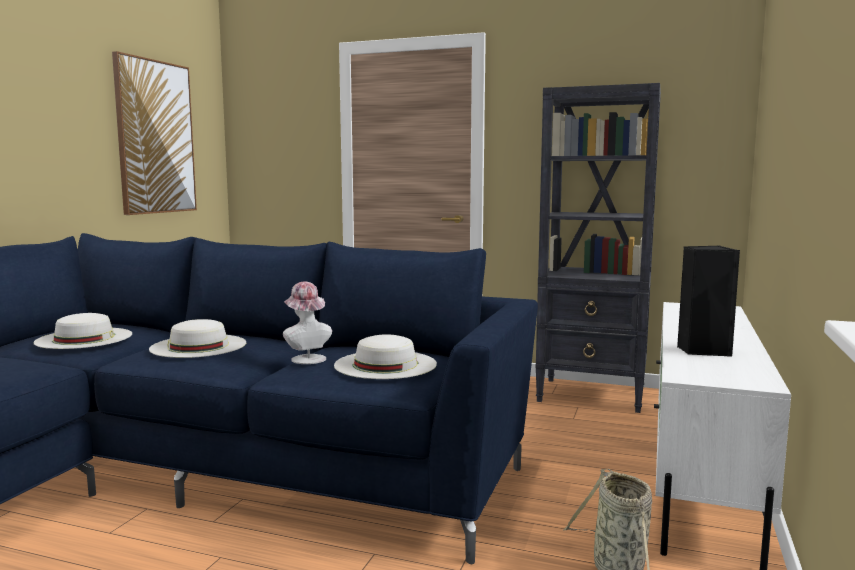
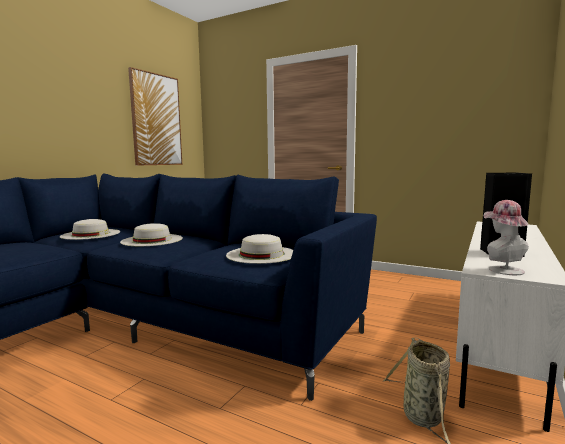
camera: 10 degrees right, 0 degrees up
(306, 358) = (213, 249): hat -> hat (501, 269)
(592, 395) = (425, 285): black bookcase -> none

